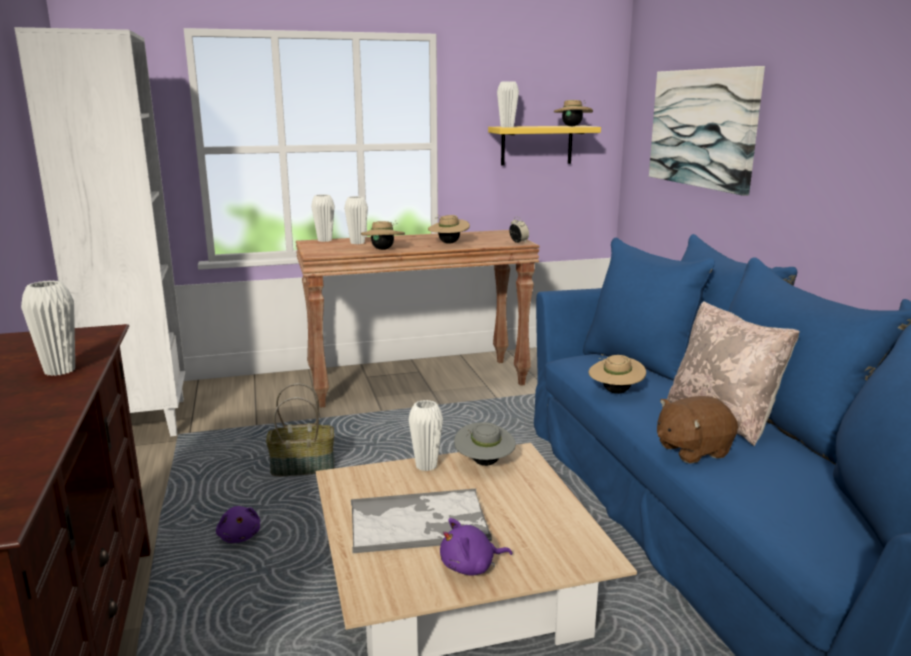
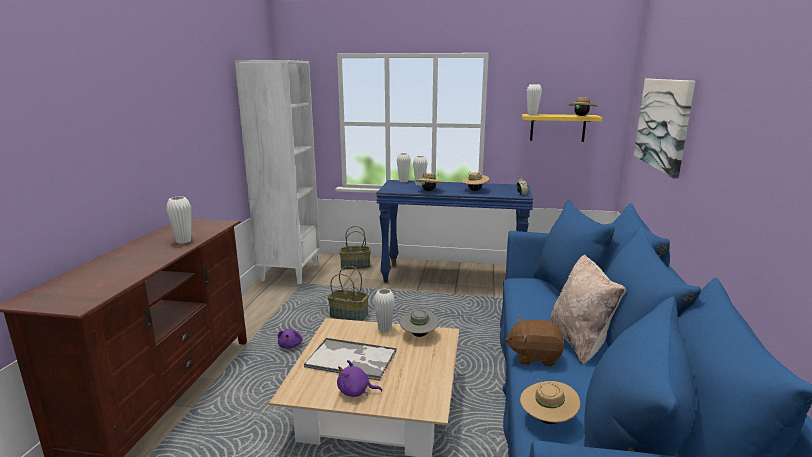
camera: 25 degrees right, 0 degrees up
(252, 391) = (355, 266): none -> basket
(418, 382) = (452, 277): brown console table -> blue console table
(615, 392) = (524, 307): beige hat -> beige hat (547, 419)

